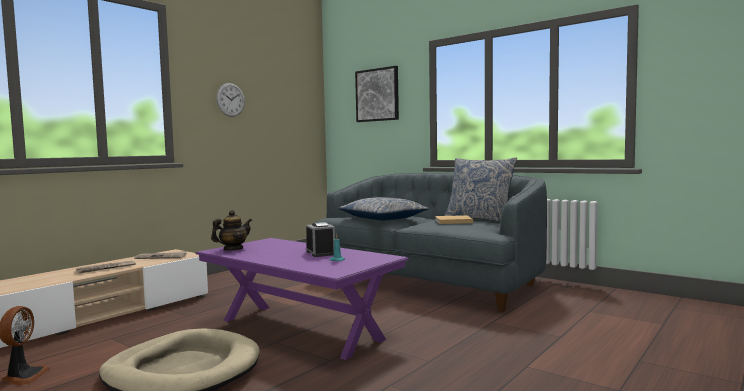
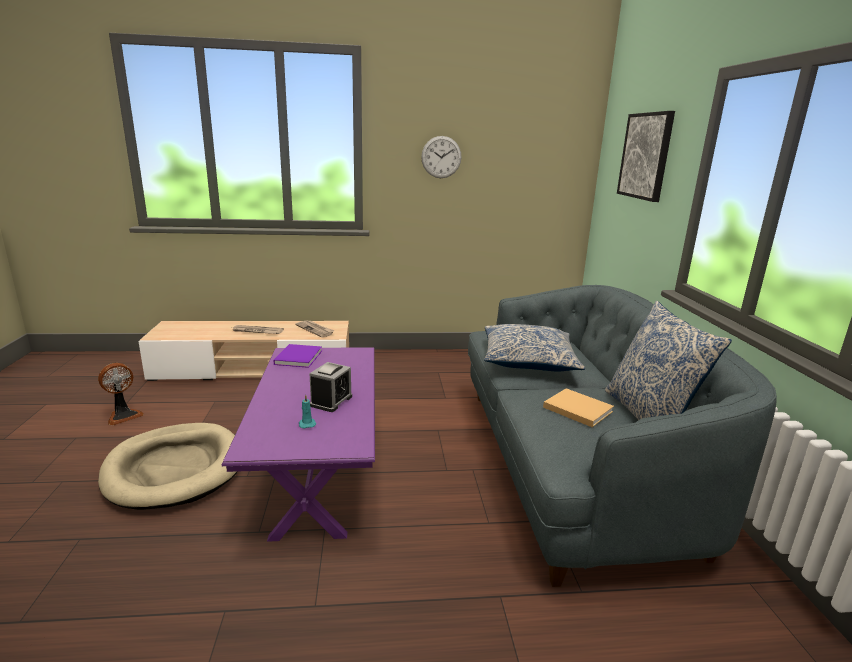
camera: 45 degrees right, 15 degrees up
(233, 249) = (299, 357): teapot -> purple book

